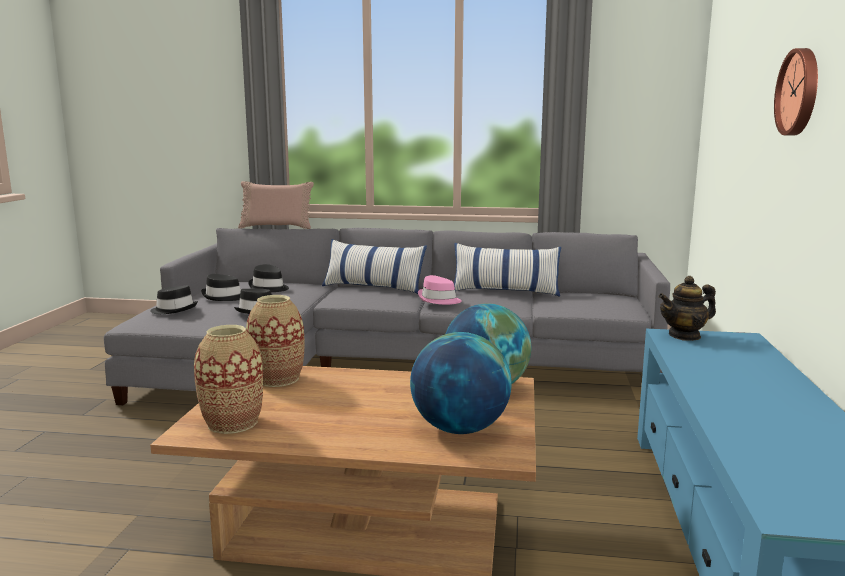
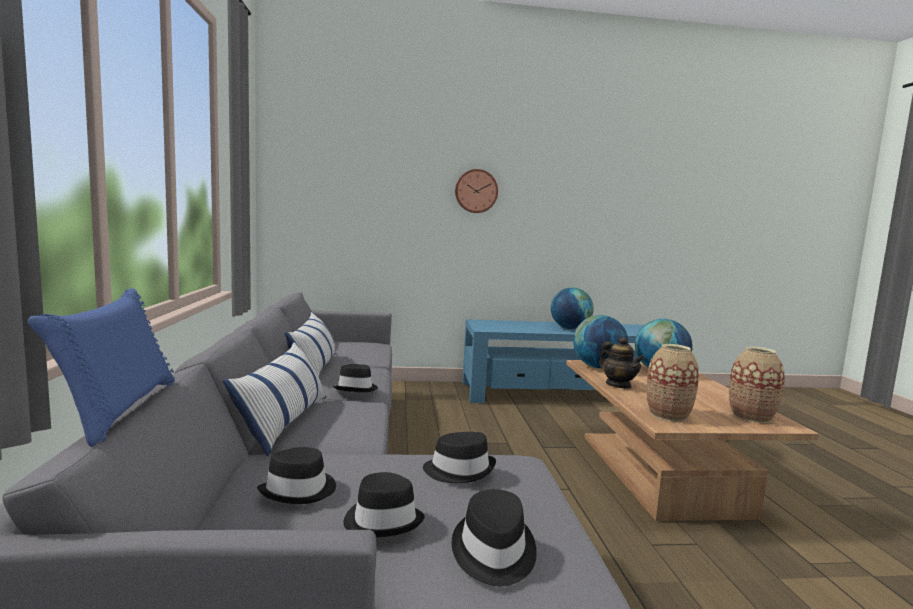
camera: 105 degrees left, 5 degrees down
(276, 228) = (118, 410): beige pillow -> blue pillow
(439, 300) = (356, 388): pink hat -> black hat
(684, 336) = (484, 327): teapot -> teapot (618, 385)
(744, 397) = (570, 328): none -> globe

